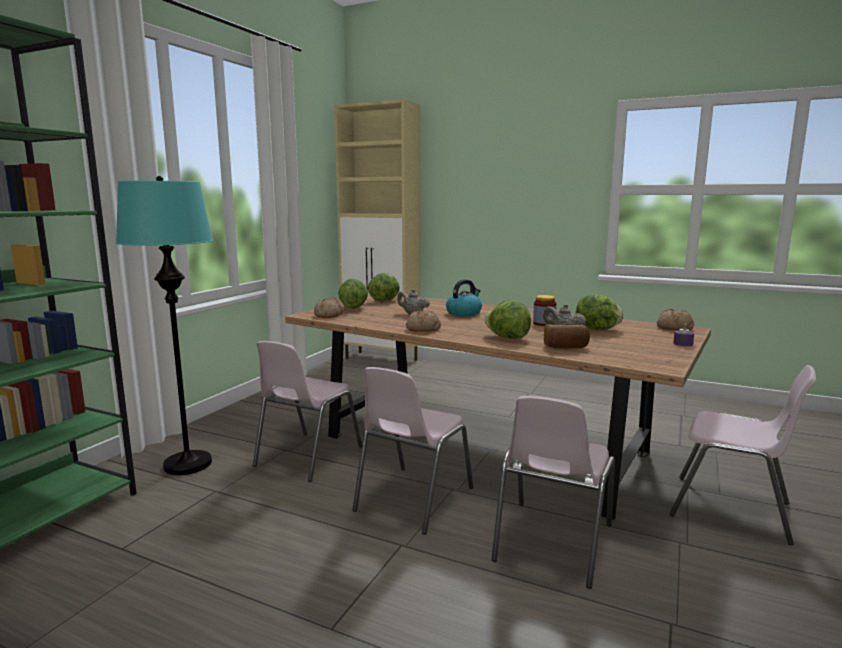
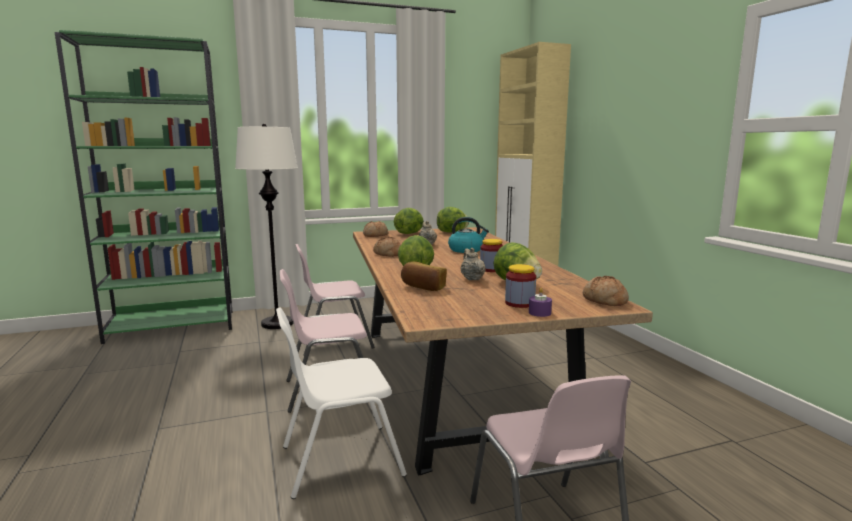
camera: 45 degrees right, 0 degrees up
(188, 464) = (277, 323): turquoise floor lamp -> white floor lamp
(551, 543) = (339, 460): pink chair -> white chair
(652, 341) = (519, 303): none -> jar

